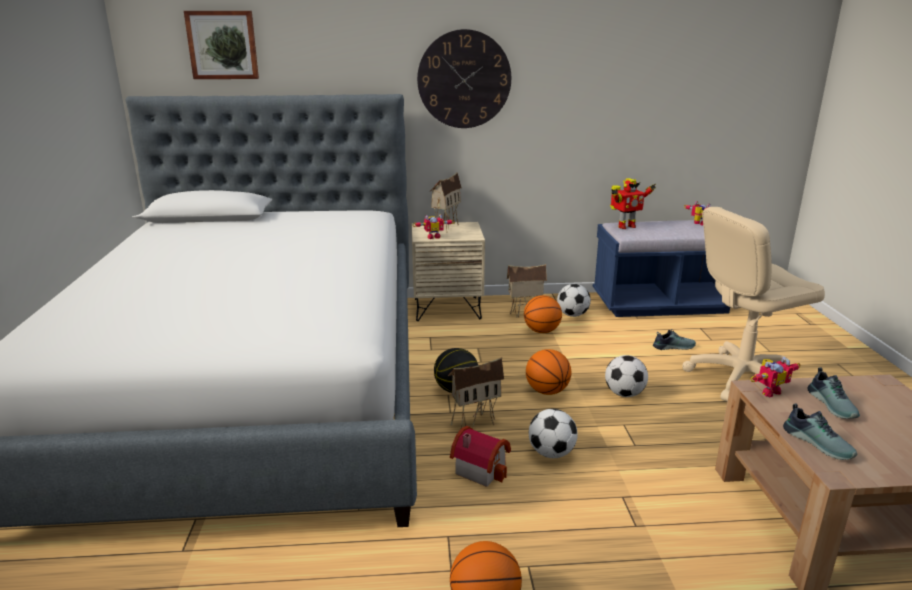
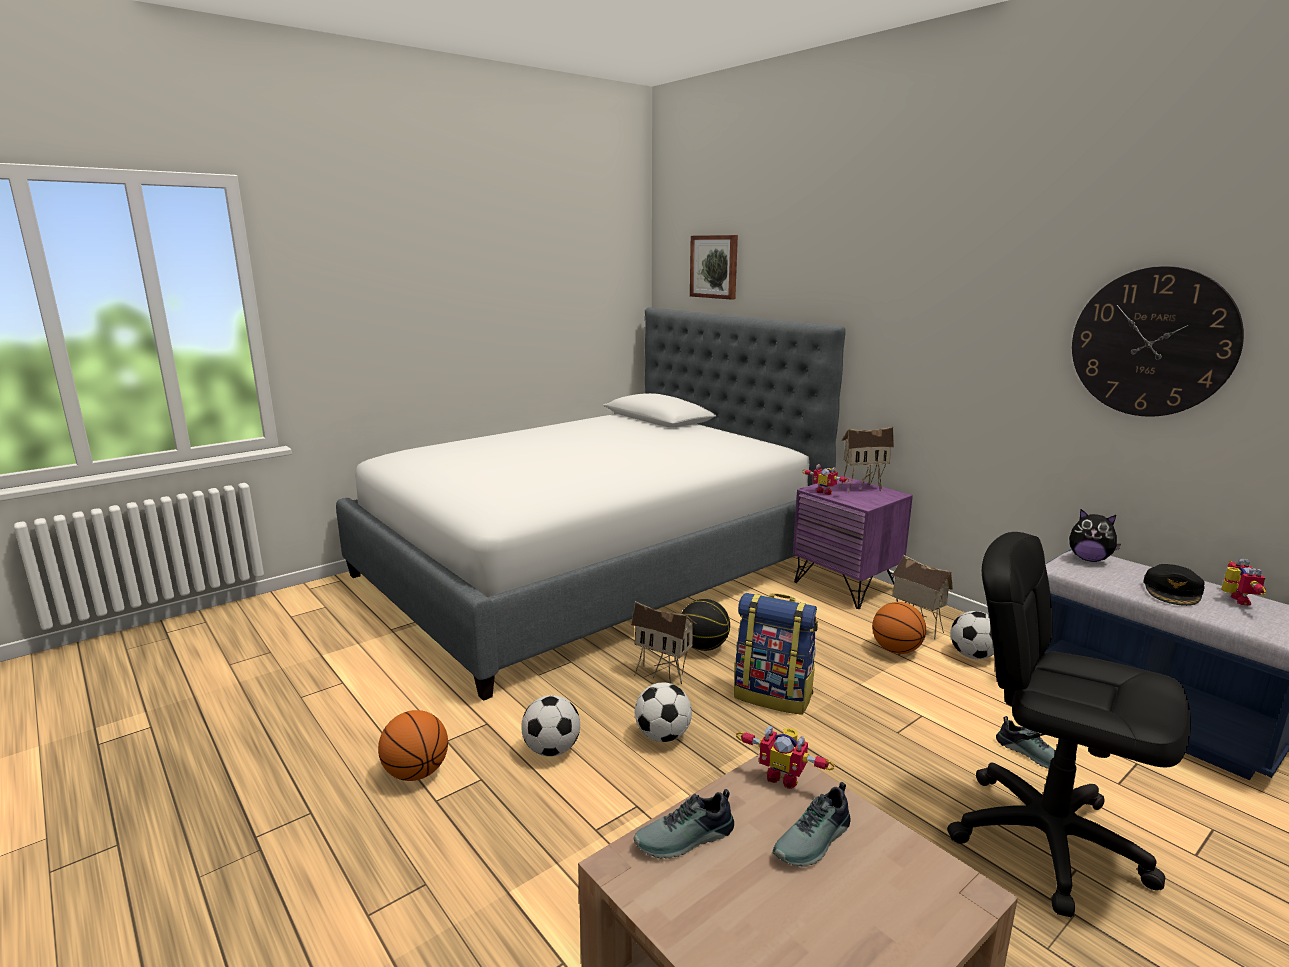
camera: 55 degrees right, 5 degrees down
(447, 308) = (846, 586): beige nightstand -> purple nightstand
(464, 79) = (917, 316): wall clock -> wall clock (1152, 342)
(480, 468) = (595, 705): toy house -> none
(547, 391) = (774, 695): basketball -> backpack
(624, 394) = (844, 748): football -> football (552, 750)
(625, 226) = (1089, 559): toy robot -> plush toy
(678, 229) = (1173, 591): none -> black cap
(740, 378) = (1046, 840): beige office chair -> black office chair
(819, 443) = (686, 839): shoe -> shoe turned 45 degrees clockwise

